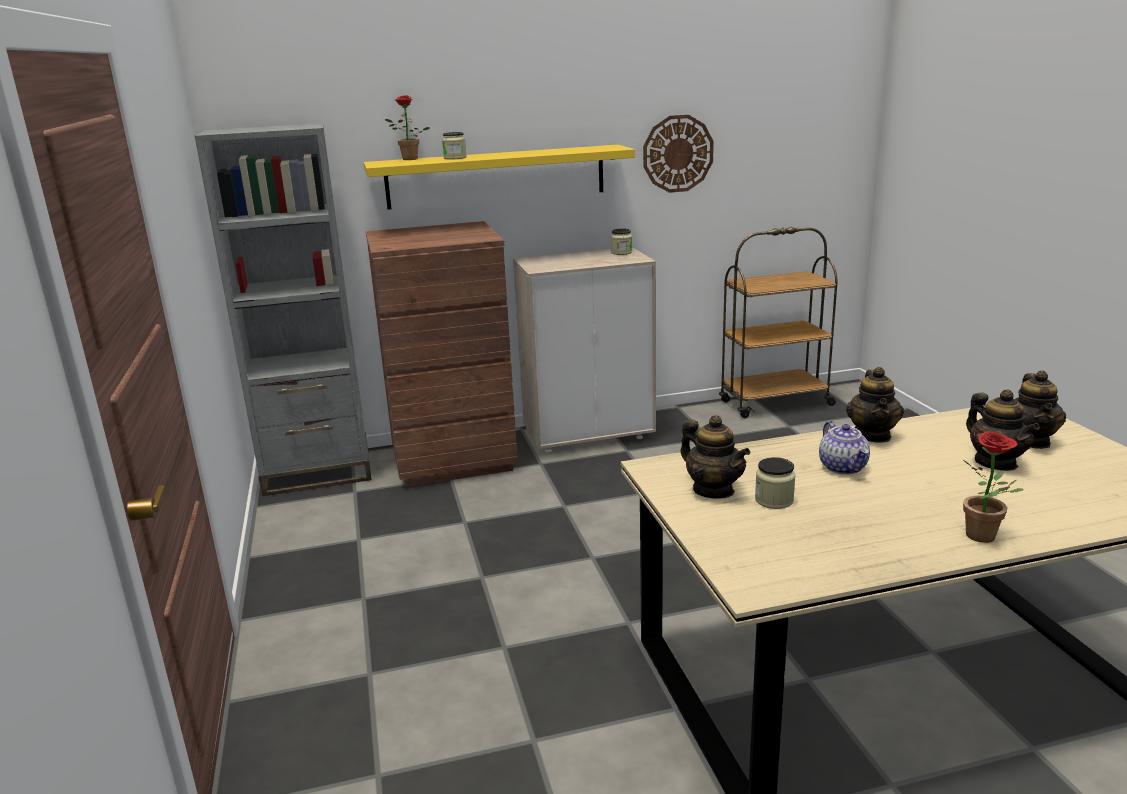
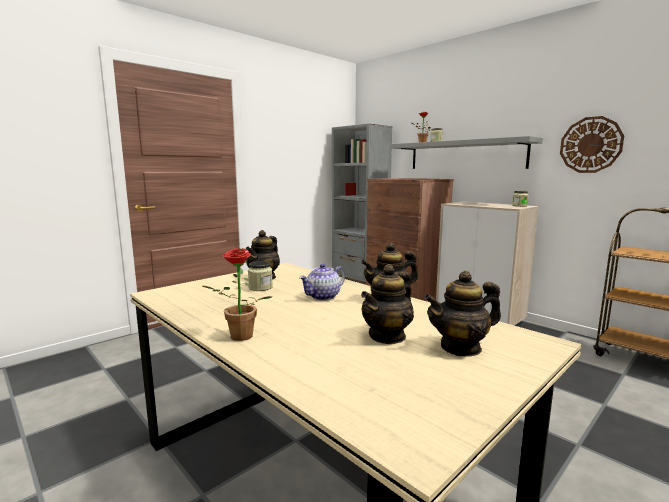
camera: 60 degrees right, 10 degrees down
(496, 176) = (465, 155): yellow shelf -> grey shelf

